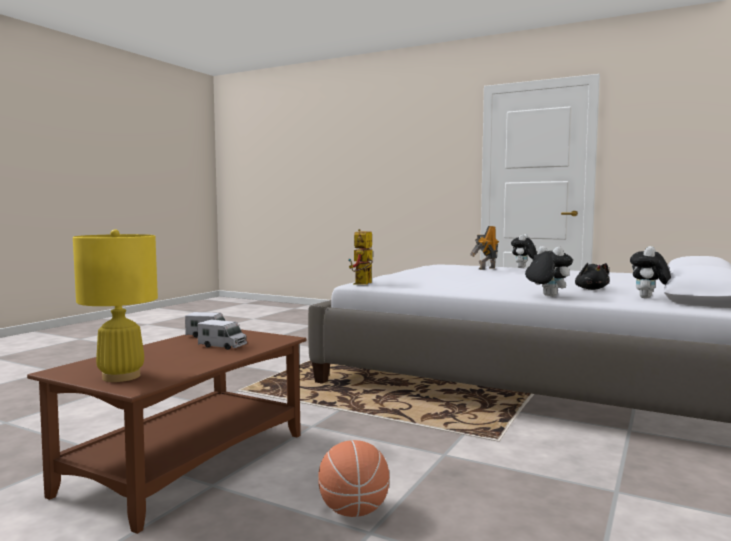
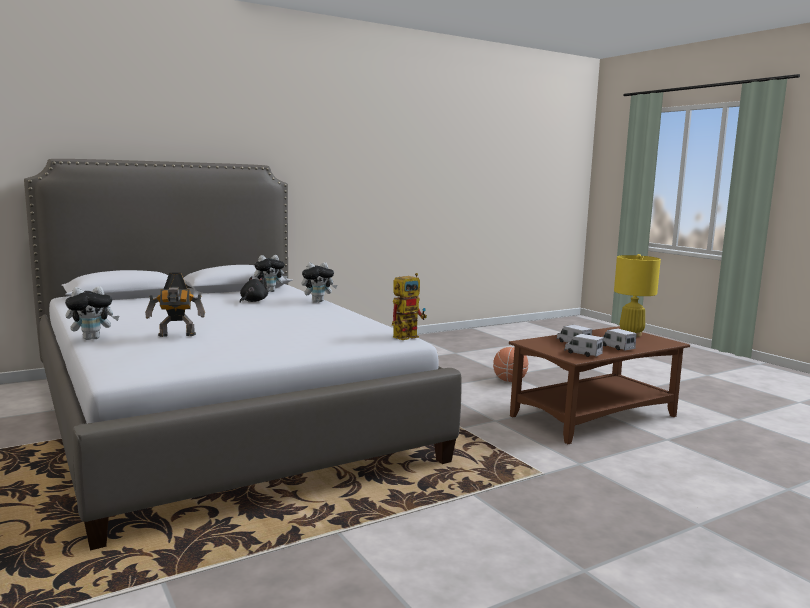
camera: 150 degrees left, 5 degrees up
(162, 349) = (616, 347): none -> toy truck
(546, 296) = (318, 301): plush toy -> plush toy turned 105 degrees counterclockwise

